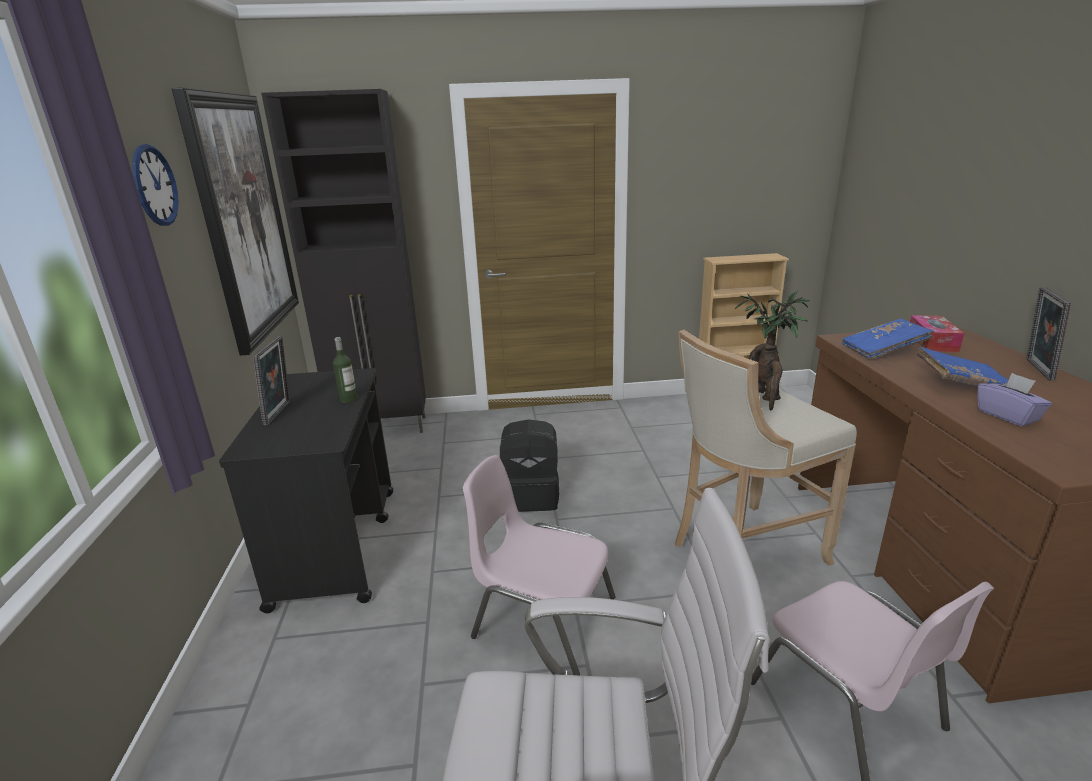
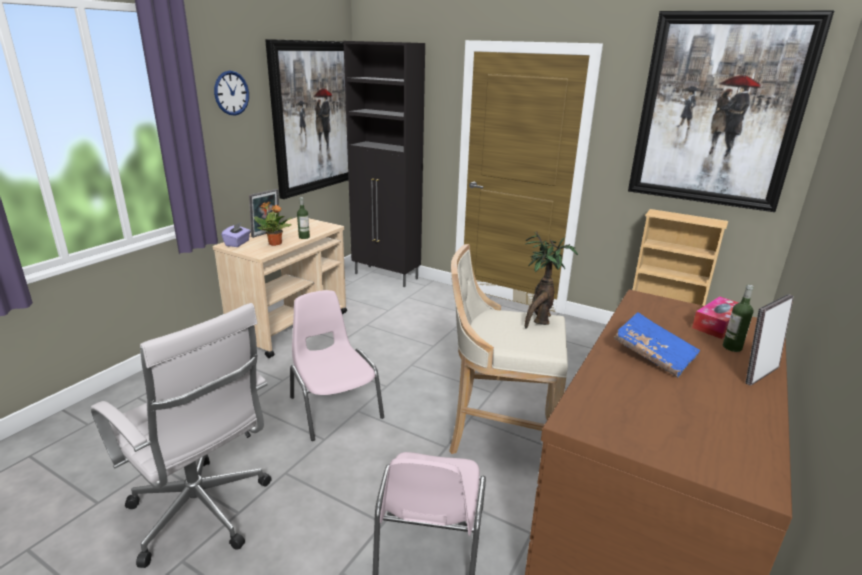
camera: 35 degrees right, 0 degrees up
(323, 422) = (275, 244): none -> potted plant
(337, 544) = (290, 326): black cart -> beige cart
(532, 496) = (415, 347): black backpack -> none
(754, 143) = (718, 111): none -> picture
(883, 350) = (654, 315): blue book -> none
(979, 356) = (732, 347): none -> bottle
(1007, 416) = (629, 384): purple tissue box -> purple tissue box (237, 243)

